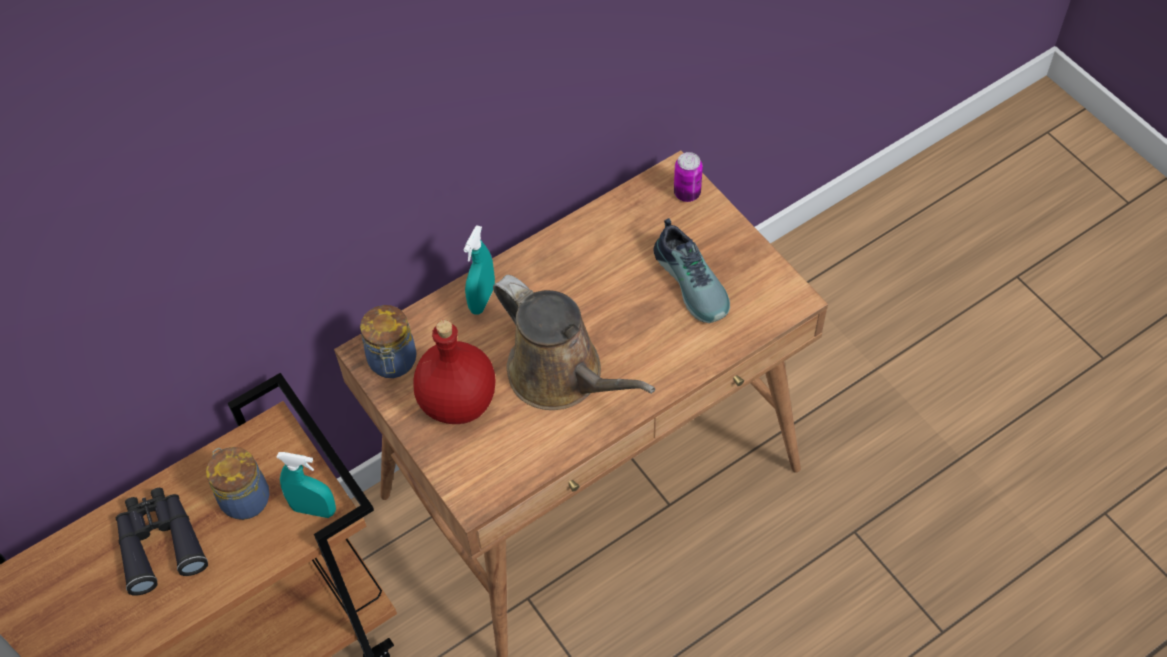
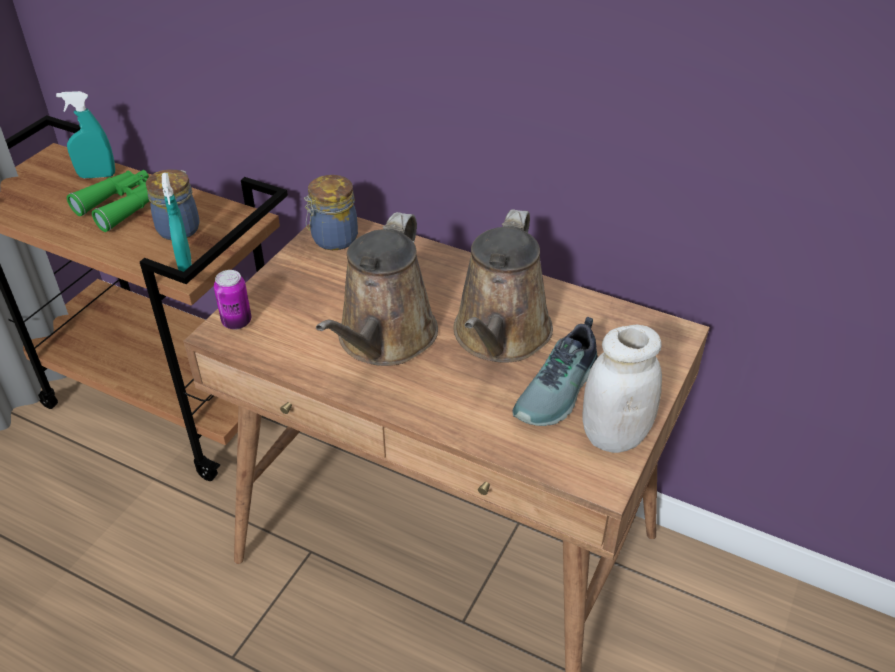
camera: 60 degrees right, 15 degrees down
(160, 542) = (123, 206): black binoculars -> green binoculars
(459, 402) = (315, 288): red bottle -> none
(482, 299) = (431, 264): turquoise spray bottle -> turquoise spray bottle (97, 176)
(609, 291) = (500, 336): none -> brown watering can
(687, 193) = (662, 349): can -> can (237, 322)
(757, 271) = (614, 436): none -> white jar

